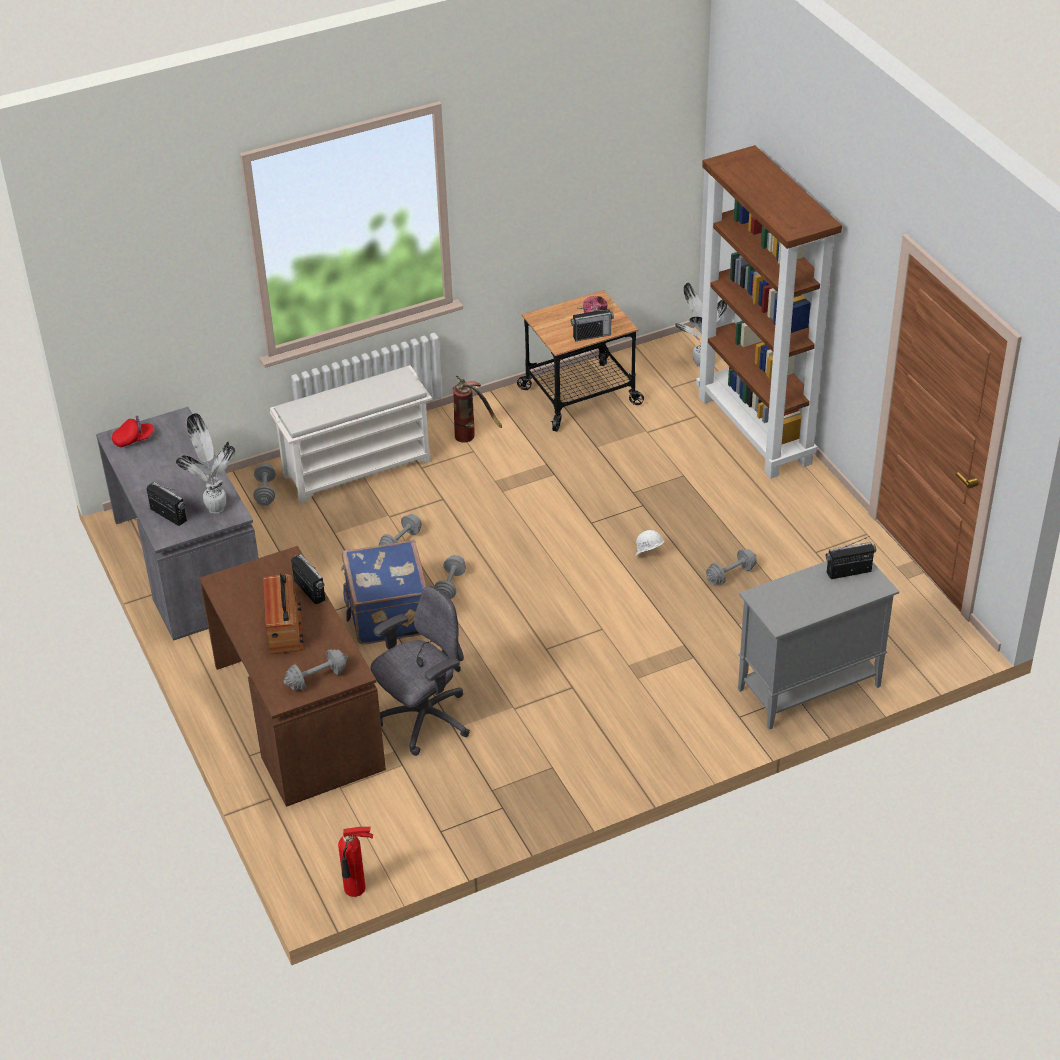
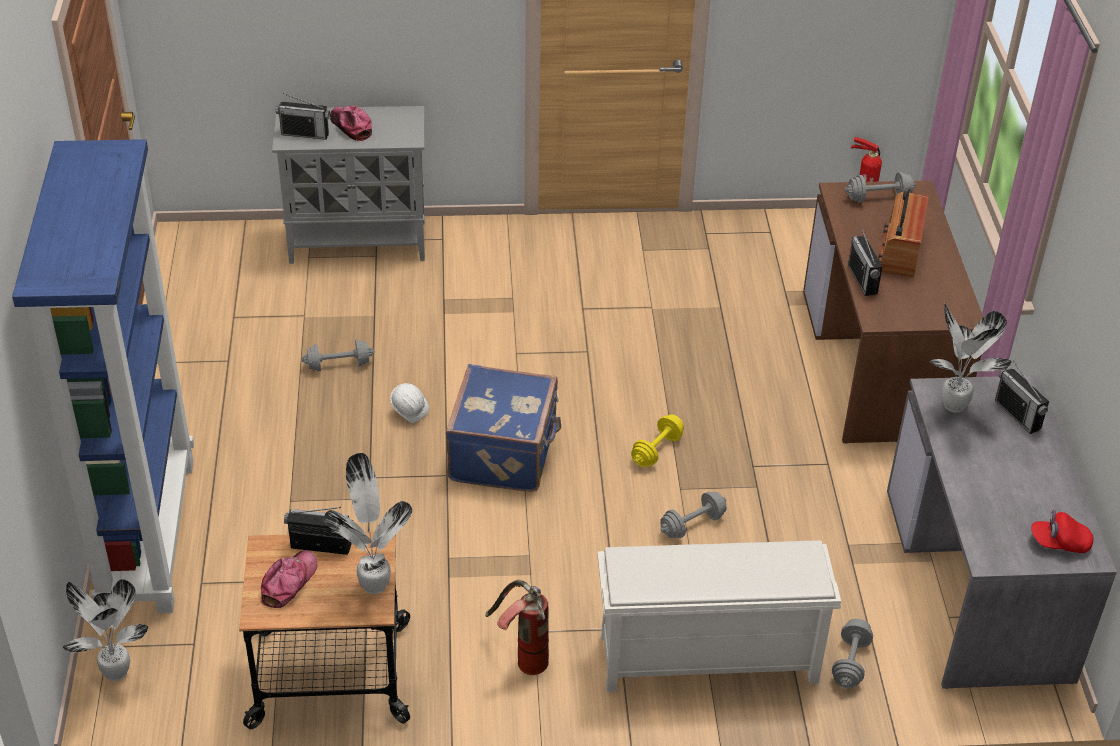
camera: 160 degrees left, 0 degrees up
(386, 614) = (744, 441): blue suitcase -> blue suitcase (505, 453)
(423, 720) = (748, 322): grey office chair -> none
(450, 586) = (657, 450): grey dumbbell -> yellow dumbbell
(547, 327) = (374, 583): none -> potted plant
(756, 430) = (147, 533): brown bookcase -> blue bookcase
(818, 592) = (351, 126): none -> cap

